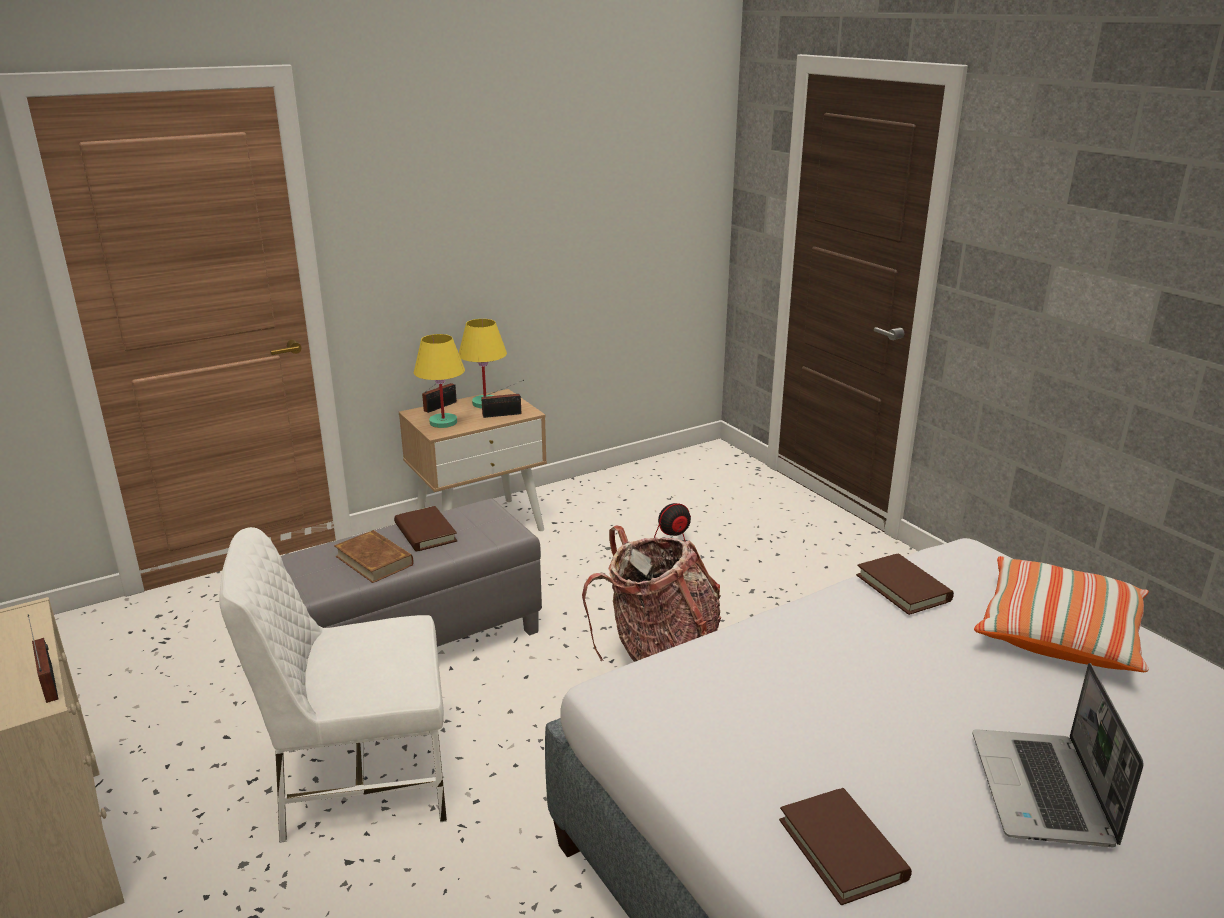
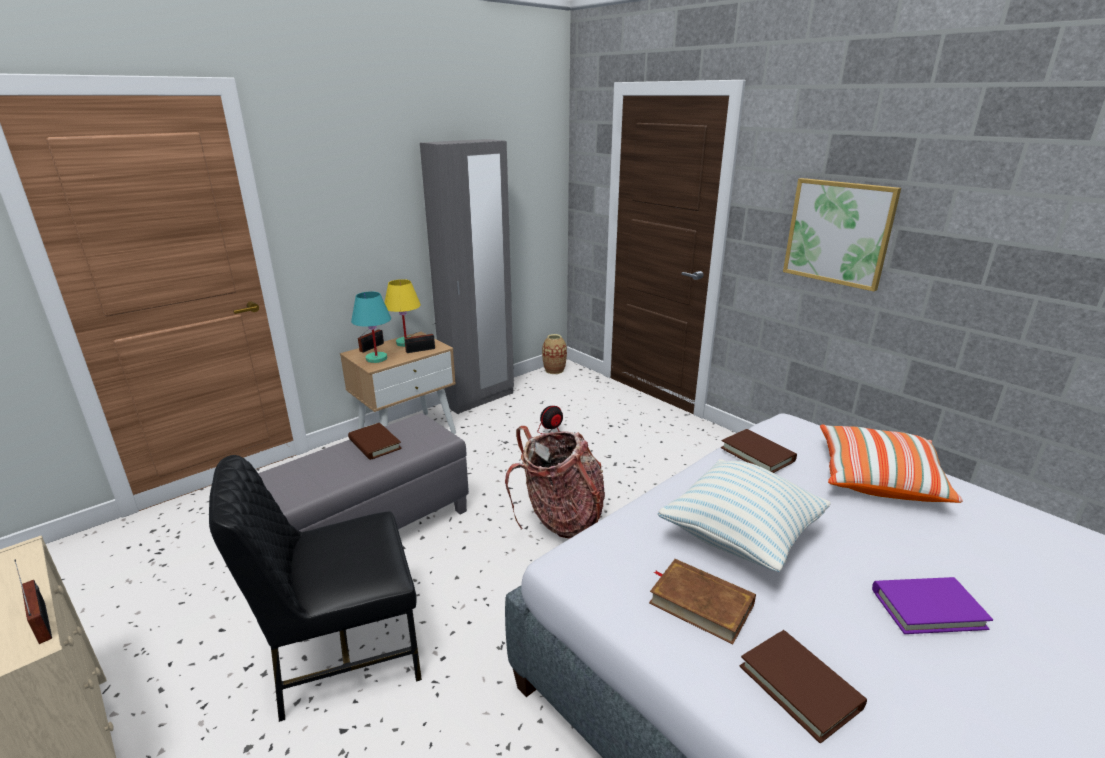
camera: 10 degrees left, 0 degrees up
(360, 780) = (343, 653): white chair -> black chair
(374, 560) = (336, 470): brown book -> brown book (701, 603)
(442, 422) = (376, 359): yellow table lamp -> turquoise table lamp
(584, 486) = (479, 399): none -> grey wardrobe
(698, 454) = (554, 370): none -> vase
(838, 685) = (740, 537): none -> pillow
(1043, 791) = (927, 608): laptop -> purple book
(1082, 289) = (838, 233): none -> picture

